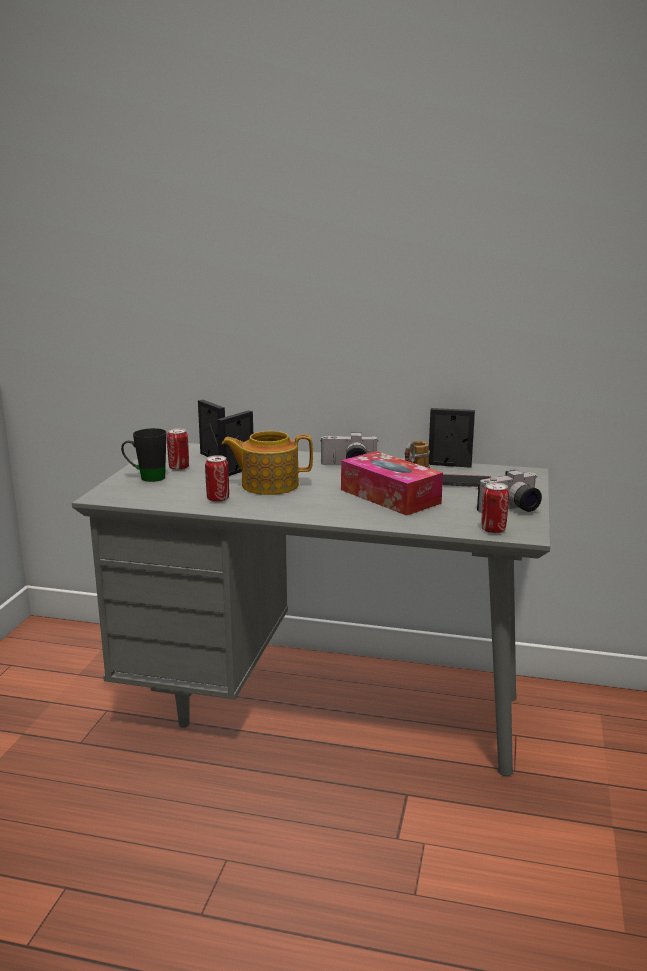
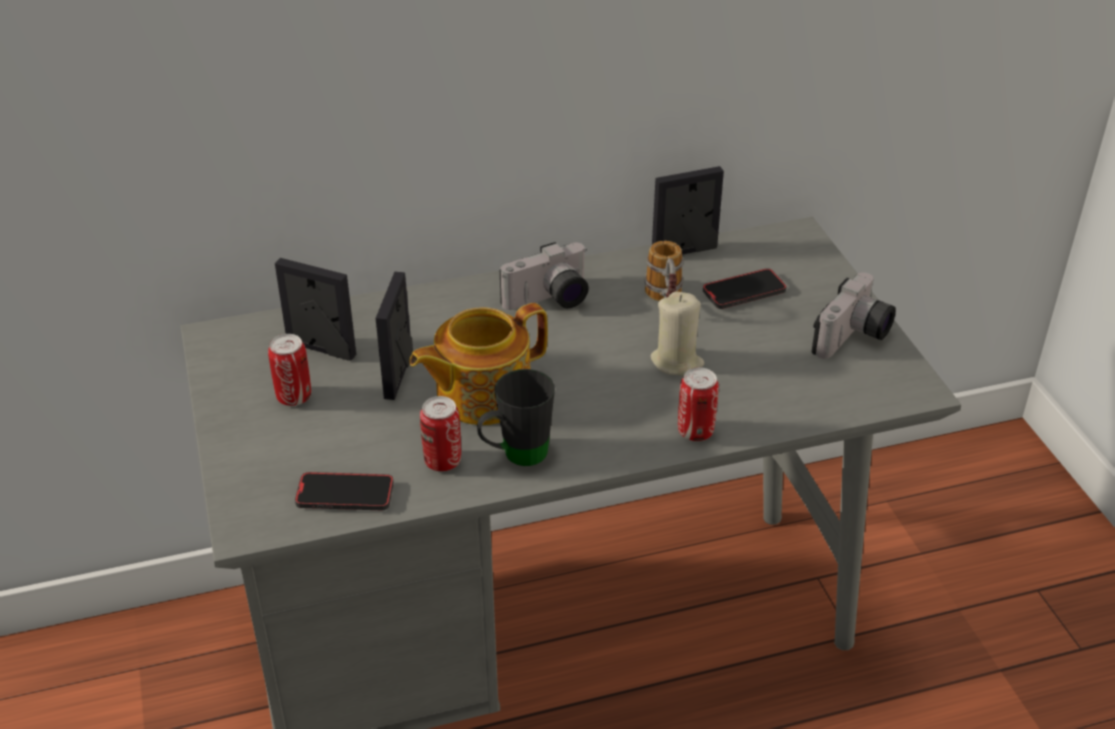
camera: 30 degrees left, 20 degrees up
(146, 478) = (268, 444): black mug -> black mug (515, 456)
(157, 498) = (345, 495): none -> phone
(390, 496) = (677, 362): tissue box -> beige candle
(493, 530) = (871, 395): can -> can (695, 432)

